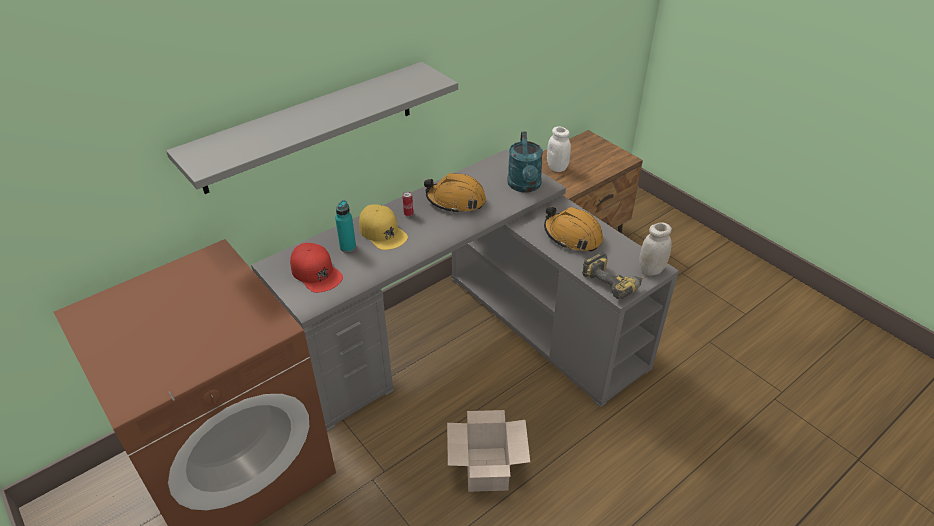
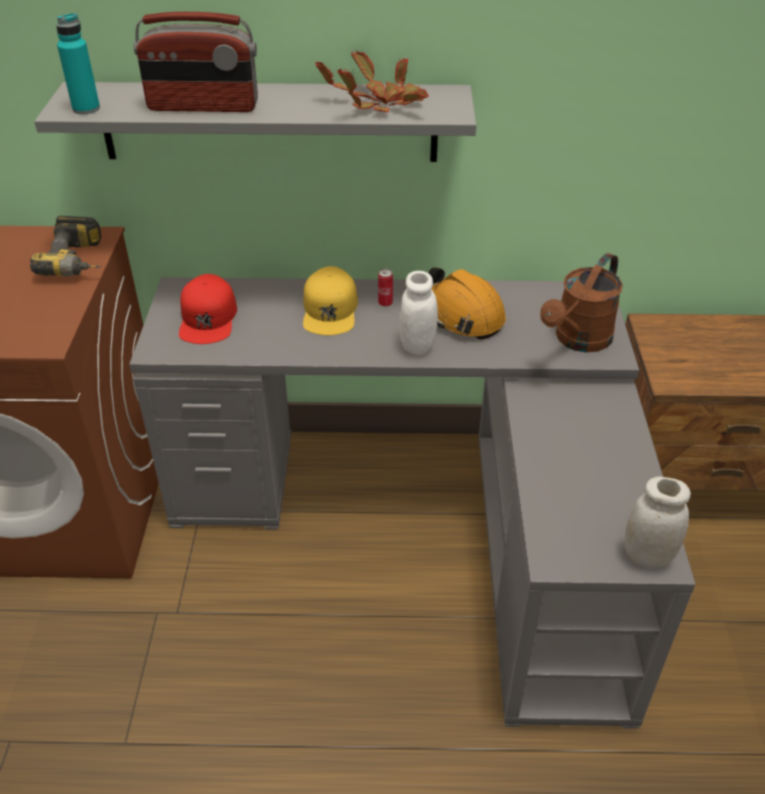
camera: 40 degrees right, 0 degrees up
(293, 130) = (203, 107): none -> radio
(348, 247) = (273, 307): turquoise bottle -> turquoise bottle (86, 109)
(393, 89) = (380, 104): none -> potted plant
(485, 468) = (281, 693): cardboard box -> none
(525, 186) = (578, 340): turquoise watering can -> brown watering can
(557, 168) = (688, 345): white jar -> white jar (417, 346)
(572, 236) = (580, 443): orange hard hat -> none
(614, 281) = (567, 538): power drill -> power drill (79, 262)

